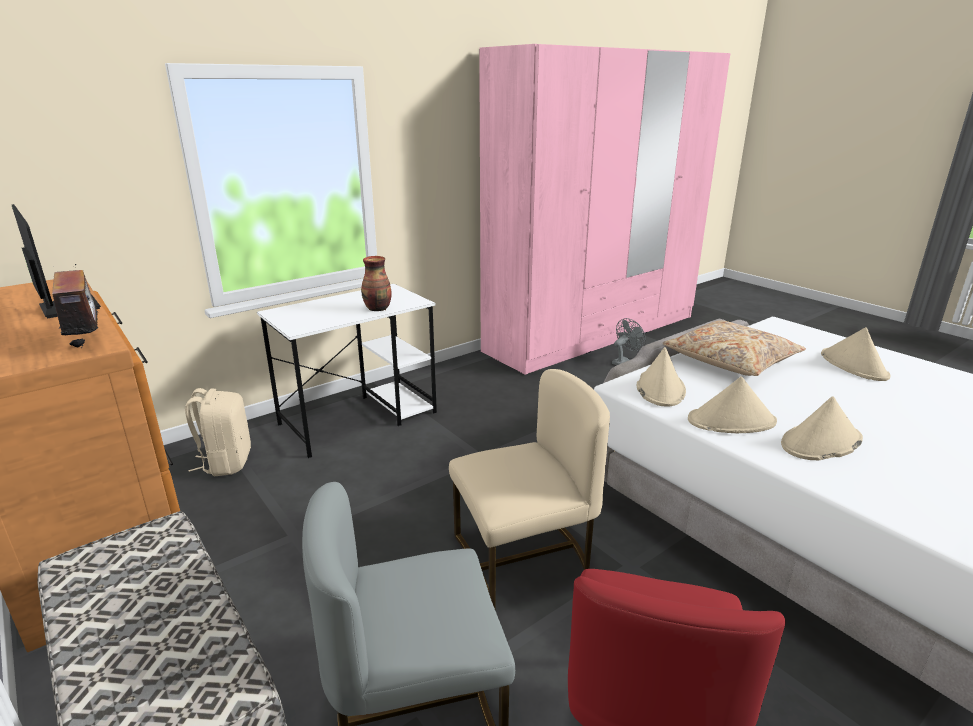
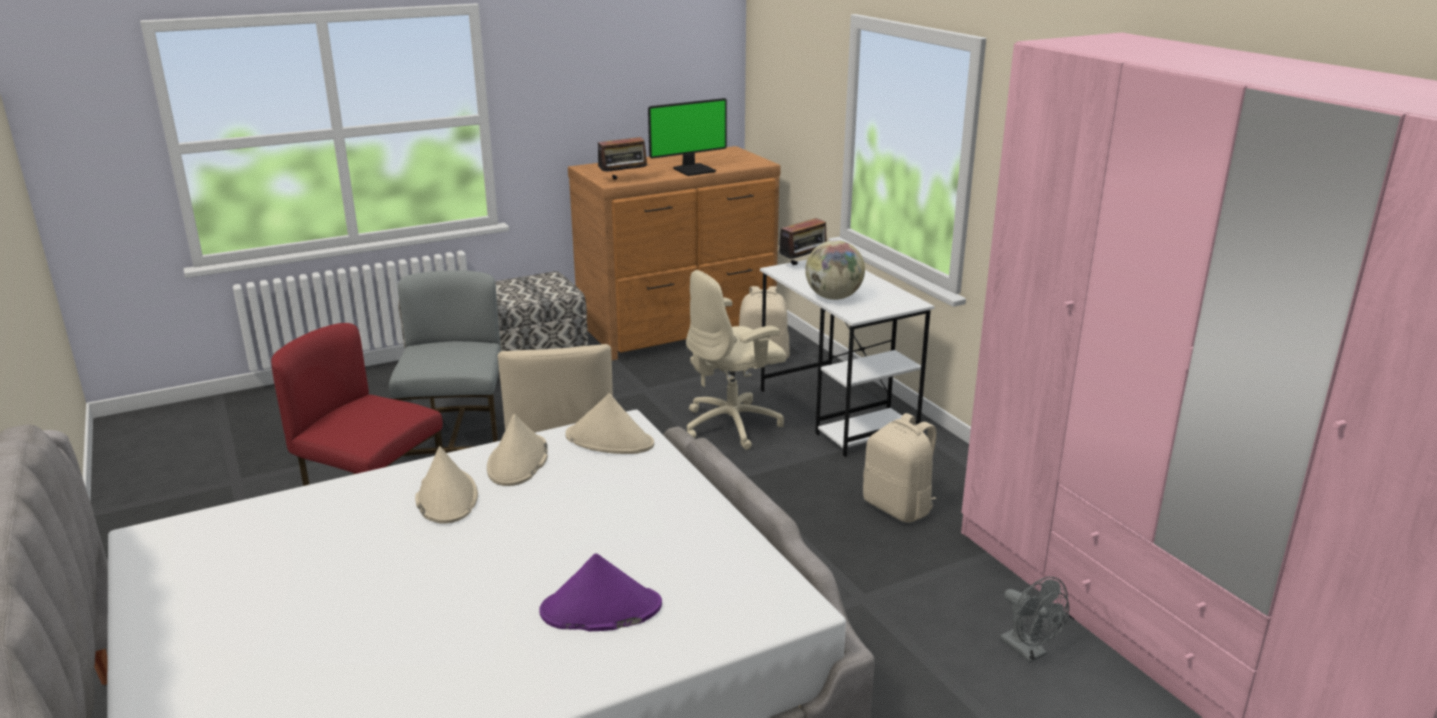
camera: 100 degrees right, 0 degrees up
(285, 321) = (803, 264): none -> radio
(378, 309) = (833, 297): vase -> globe
(385, 466) = (733, 425): none -> beige office chair
(503, 392) = (898, 507): none -> beige backpack
(731, 360) = (664, 507): beige pillow -> none
(854, 366) = (600, 609): beige hat -> purple hat

